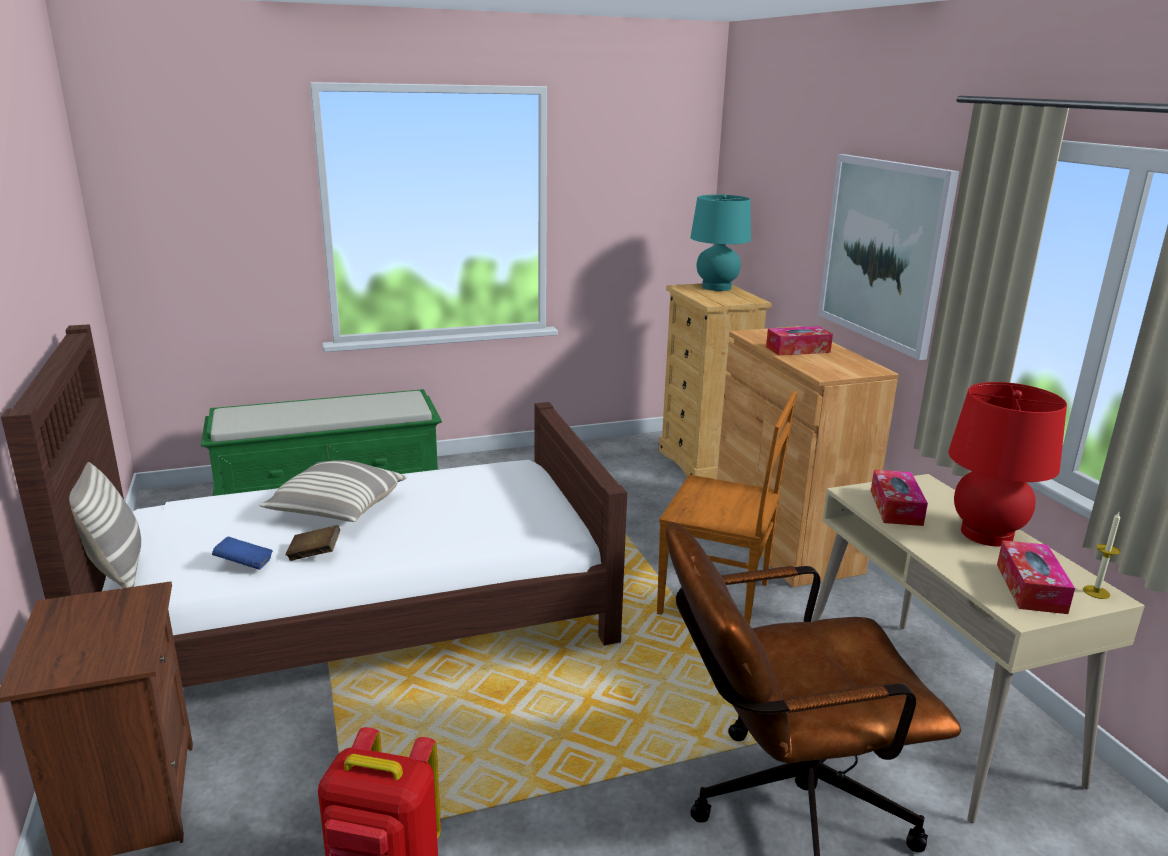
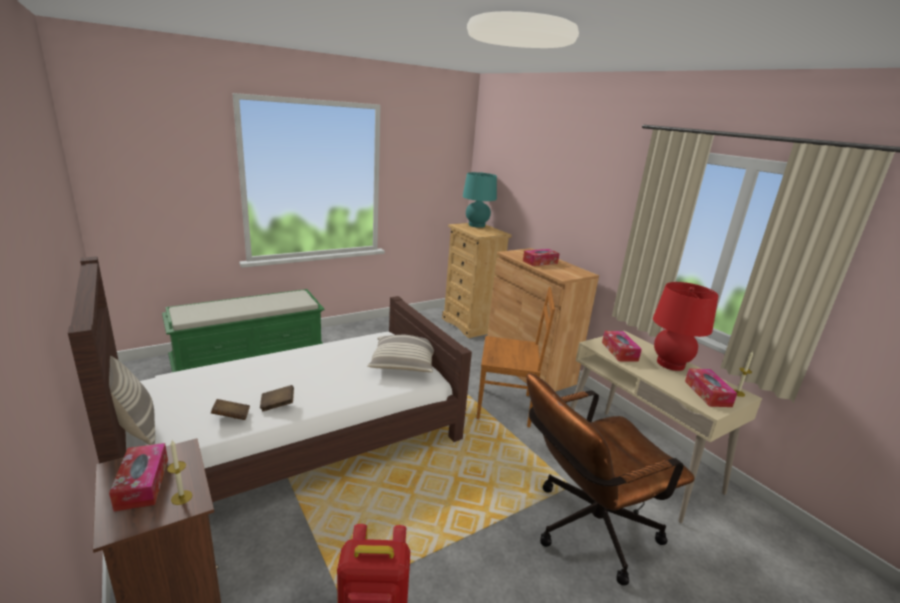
camera: 15 degrees left, 0 degrees up
(81, 630) = (142, 484): none -> tissue box
(121, 652) = (181, 497): none -> candle
(244, 565) = (231, 417): blue book -> brown book
(337, 509) = (280, 372): pillow -> pillow (403, 364)
(883, 251) = (587, 208): picture -> none

